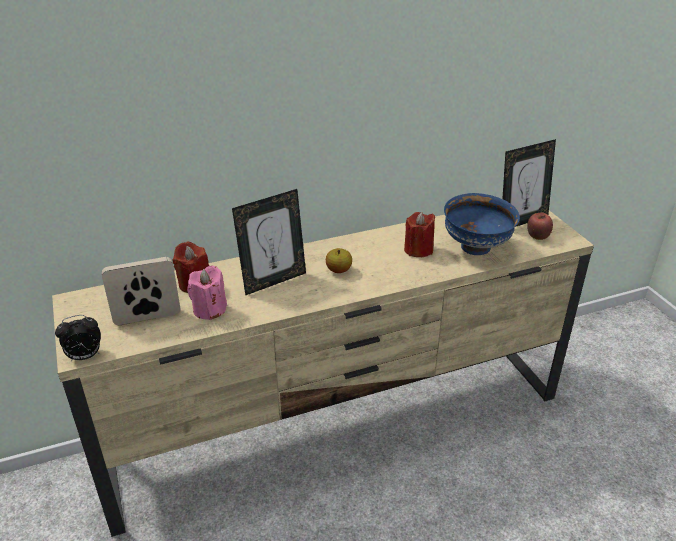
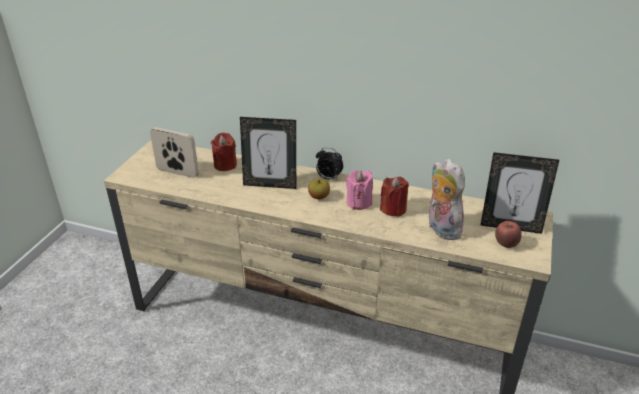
camera: 40 degrees right, 0 degrees up
(84, 357) = (124, 178): alarm clock -> alarm clock (328, 178)
(209, 309) = (213, 184): pink candle -> pink candle (359, 203)
(476, 248) = (440, 228): blue bowl -> plush toy

